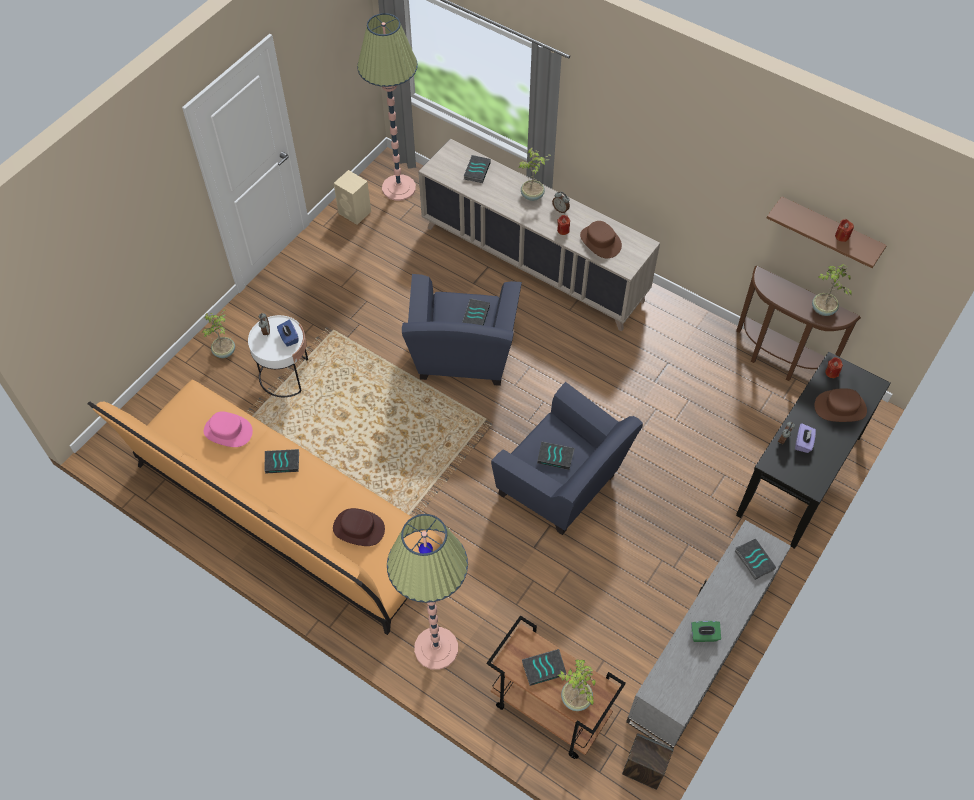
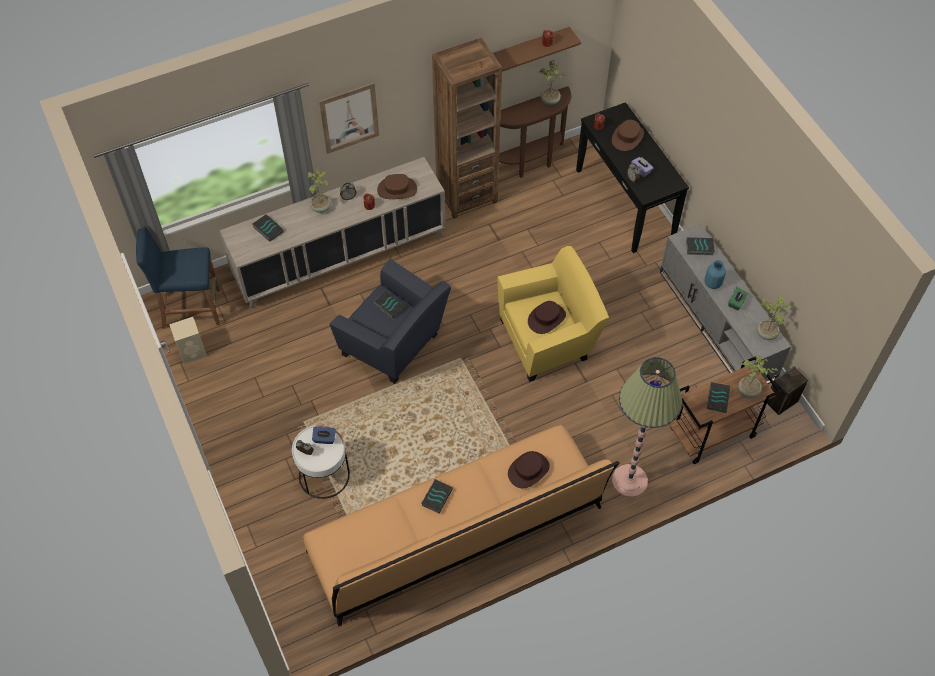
camera: 60 degrees left, 0 degrees up
(225, 352) = (267, 511): potted plant -> potted plant (766, 333)
(228, 431) = (381, 524): pink hat -> none
(399, 188) = (191, 308): floor lamp -> blue stool
(556, 456) = (546, 318): book -> brown hat
(563, 486) = (549, 339): blue armchair -> yellow armchair
(610, 136) = (349, 118): none -> picture
(688, 326) = (466, 196): none -> brown bookcase
(713, 597) = (713, 283): none -> blue vase

